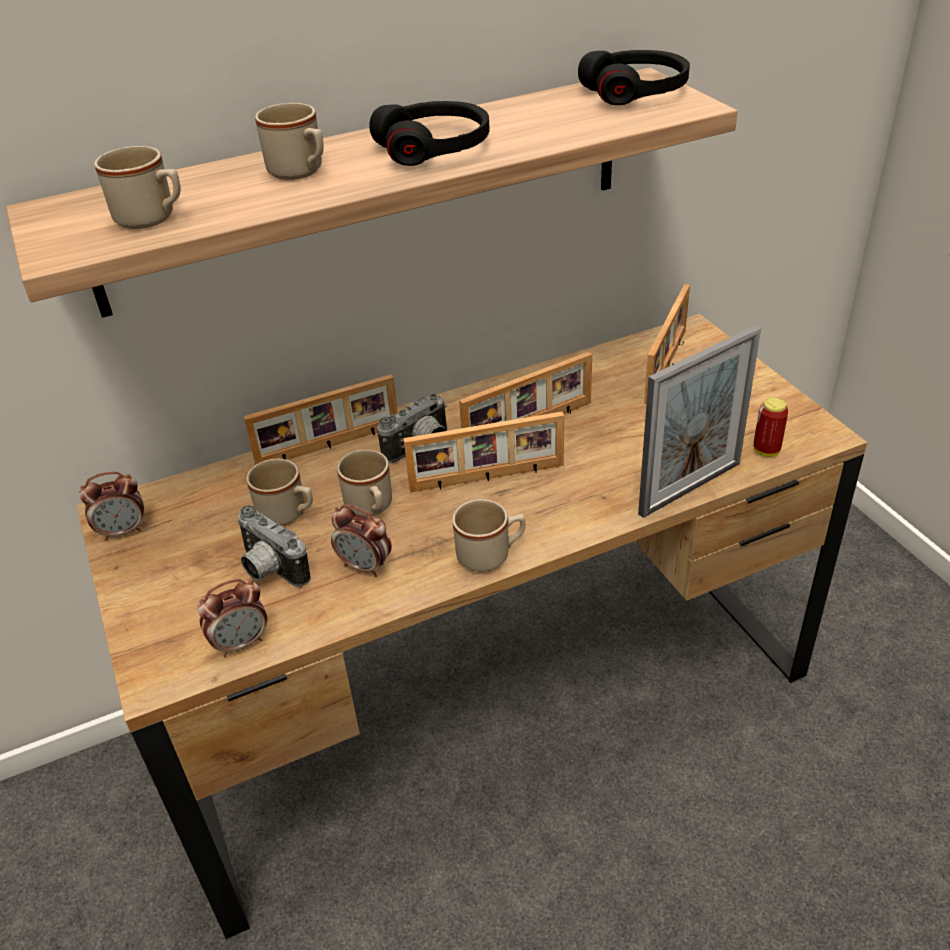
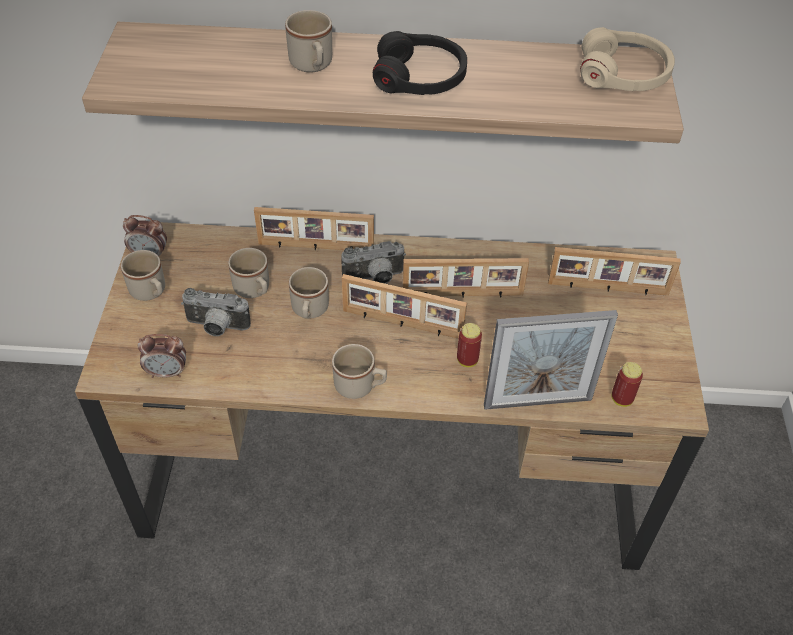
camera: 25 degrees right, 10 degrees up
(153, 219) = (190, 73): beige mug -> beige mug (151, 292)
(269, 570) = (216, 327): camera -> camera turned 60 degrees counterclockwise
(365, 566) = (275, 355): alarm clock -> none
(585, 481) = (467, 360): none -> can
(635, 92) = (623, 74): black headphones -> beige headphones
(667, 366) = (608, 289): picture frame -> picture frame turned 45 degrees clockwise

